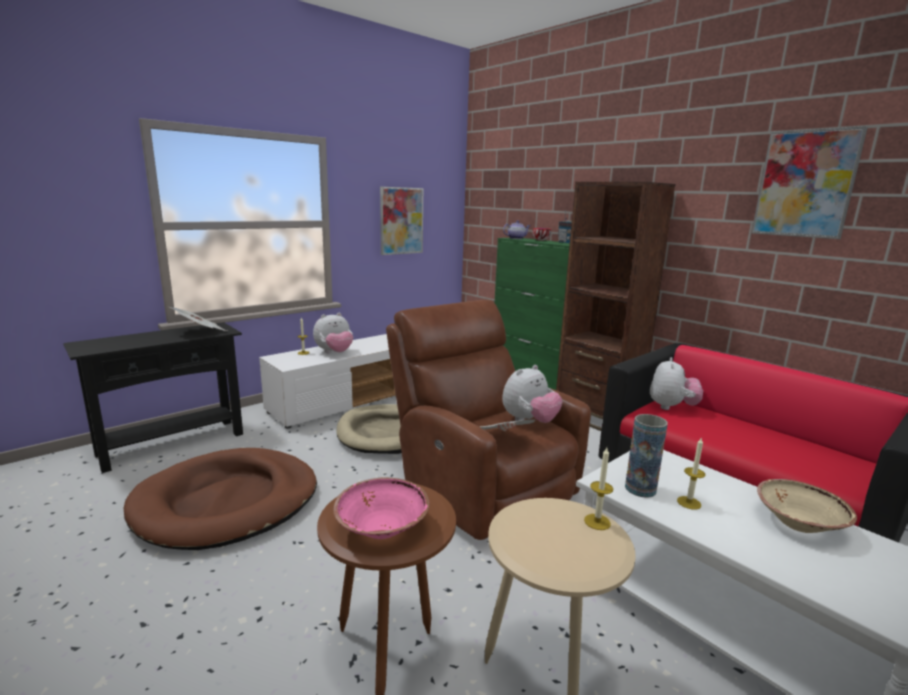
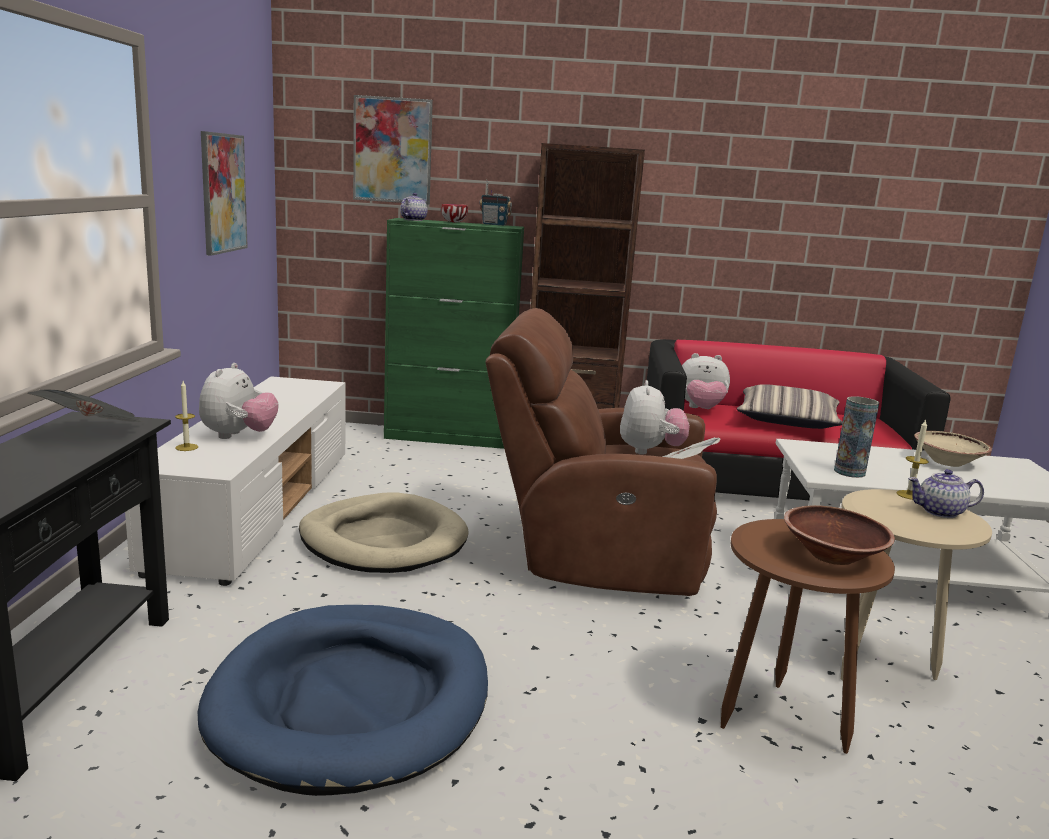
camera: 45 degrees left, 0 degrees up
(228, 502) = (352, 701): brown dog bed -> blue dog bed
(382, 527) = (832, 555): pink bowl -> brown bowl
(584, 547) = (940, 512): none -> teapot
(672, 407) = (701, 409): plush toy -> plush toy turned 120 degrees clockwise
(689, 502) = (887, 471): candle -> none
(742, 437) = (787, 420): none -> pillow
(805, 184) = (773, 160): picture -> picture (392, 150)

